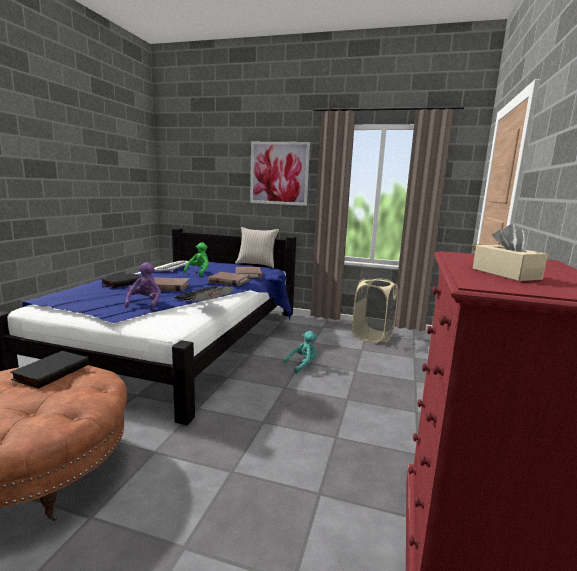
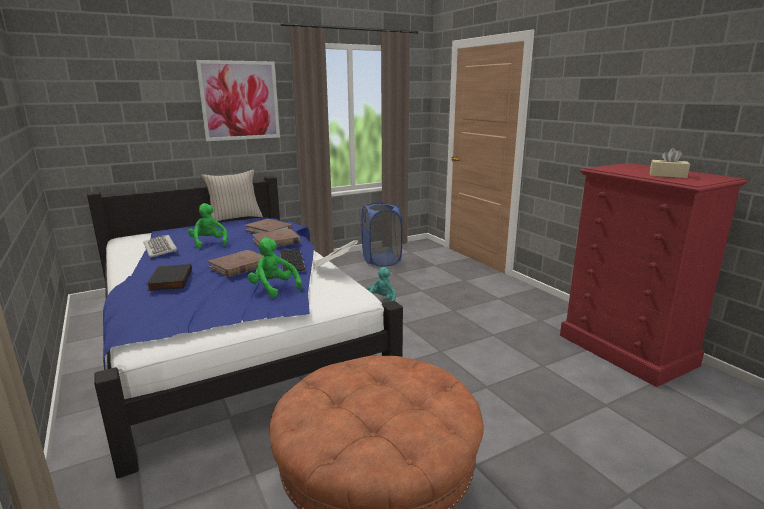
camera: 45 degrees left, 5 degrees up
(51, 371) = (341, 379): black book -> none
(145, 303) = (273, 288): purple plush toy -> green plush toy
(372, 336) = (381, 260): beige laundry basket -> blue laundry basket

